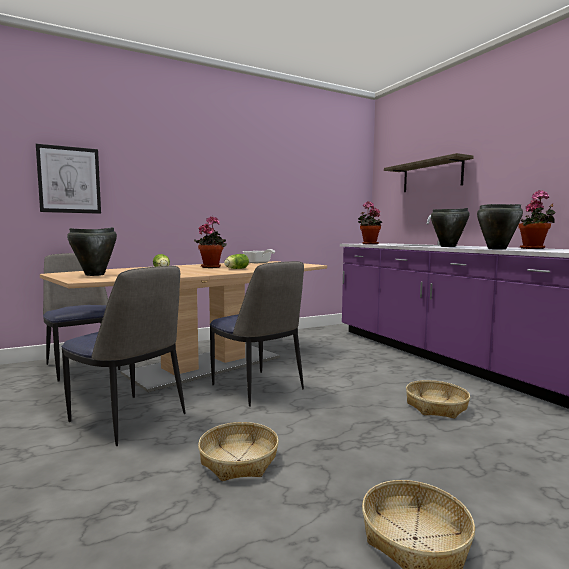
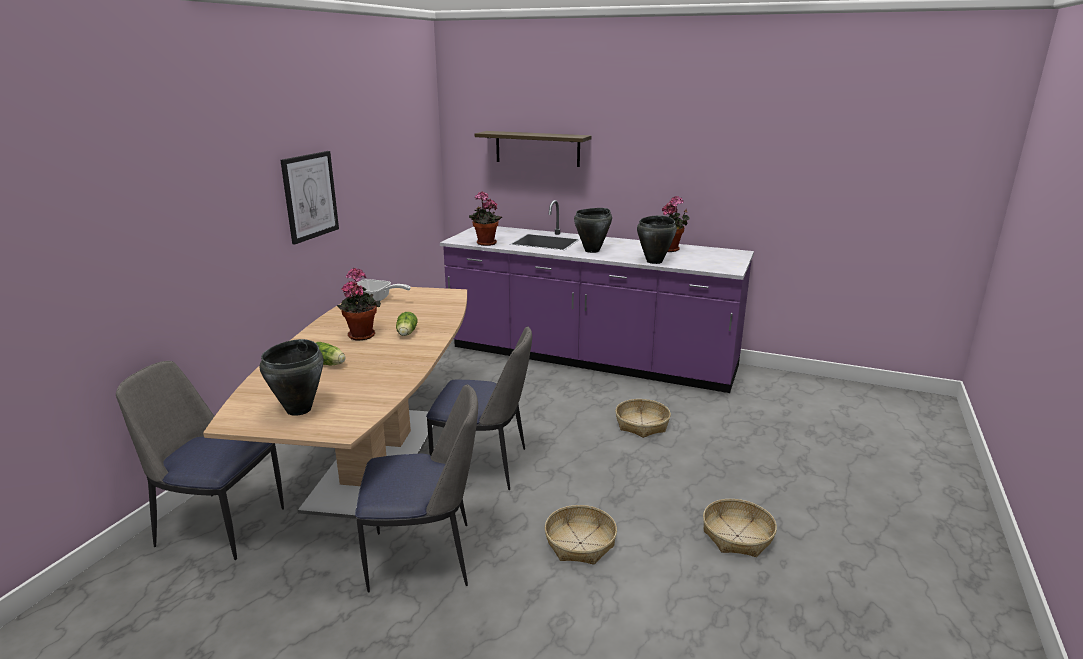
camera: 40 degrees left, 15 degrees up
(69, 180) = (105, 251): picture -> picture (310, 196)

